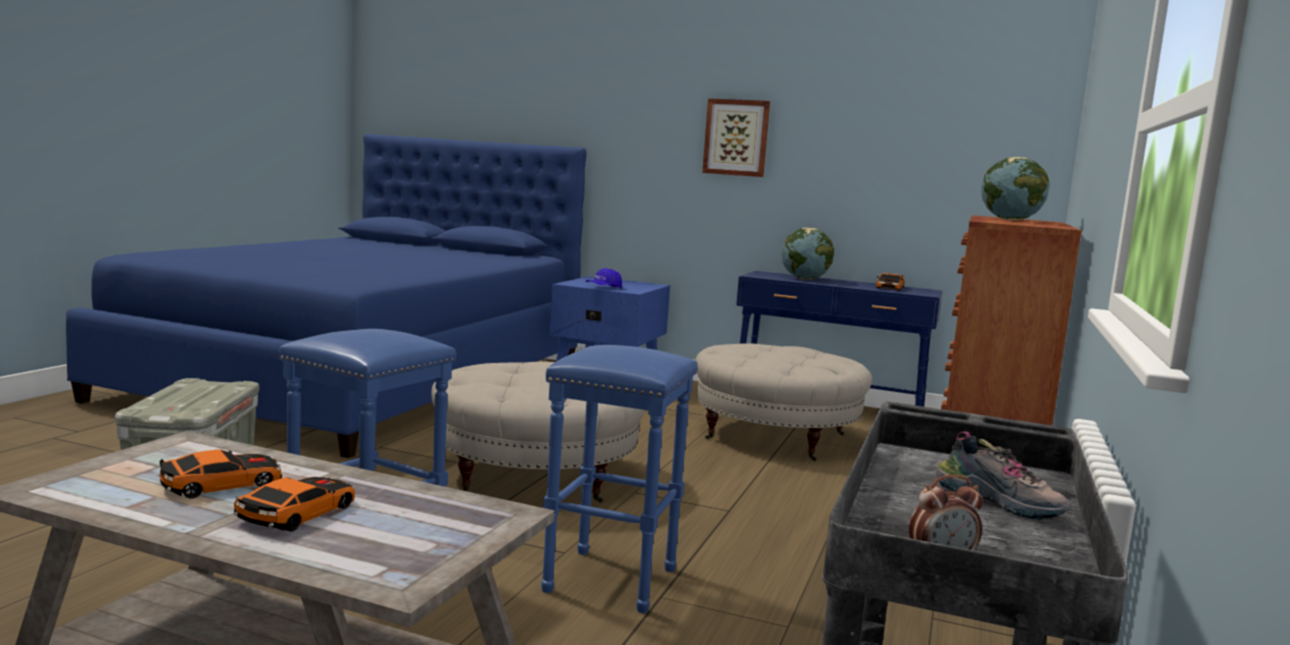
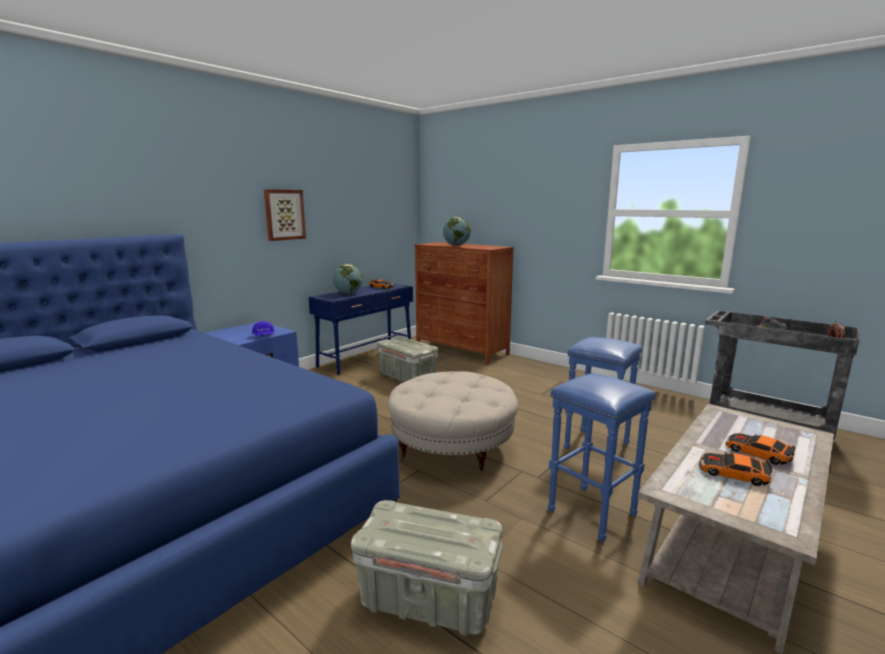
camera: 70 degrees left, 5 degrees up
(221, 483) = (733, 473): toy car -> toy car turned 45 degrees counterclockwise
(775, 436) = (407, 378): beige ottoman -> grey storage box

